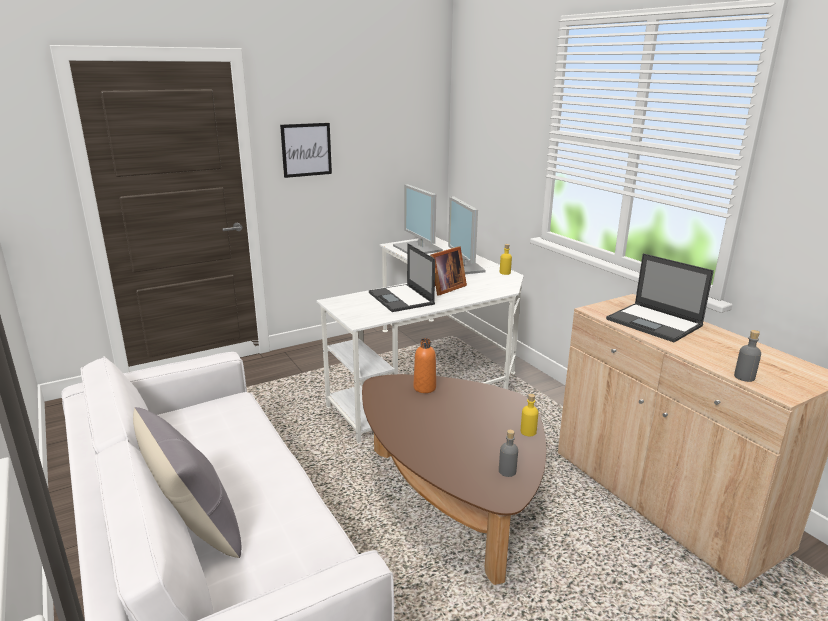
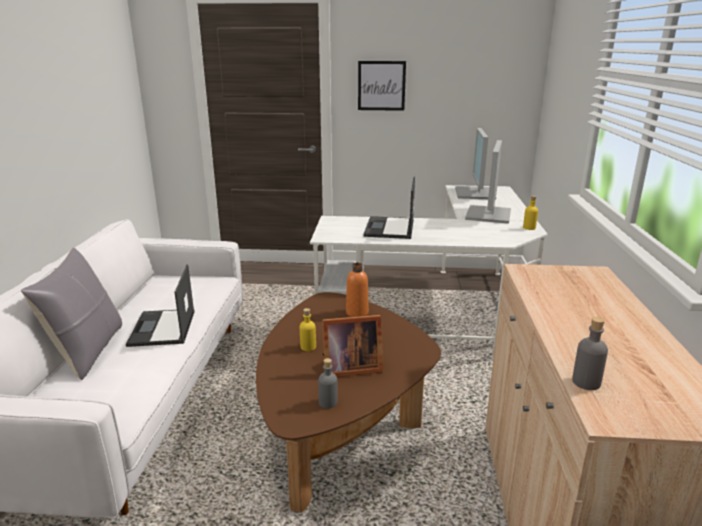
camera: 35 degrees right, 0 degrees up
(444, 289) = (442, 229): picture frame -> picture frame (349, 368)
(528, 432) = (396, 379): yellow bottle -> yellow bottle (308, 347)
(655, 323) = (576, 299): laptop -> laptop (162, 328)

